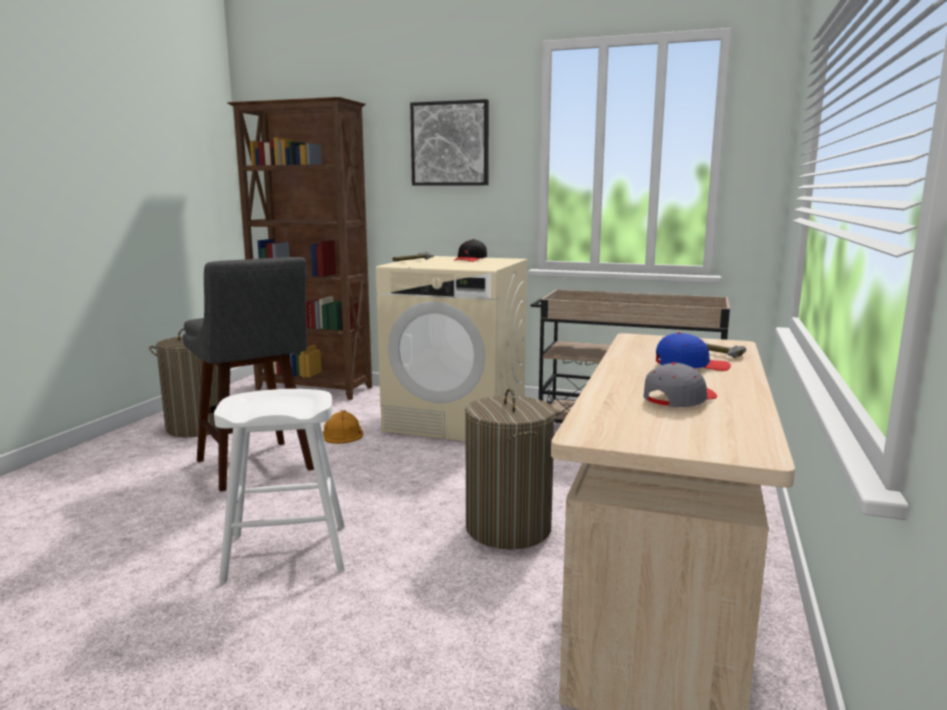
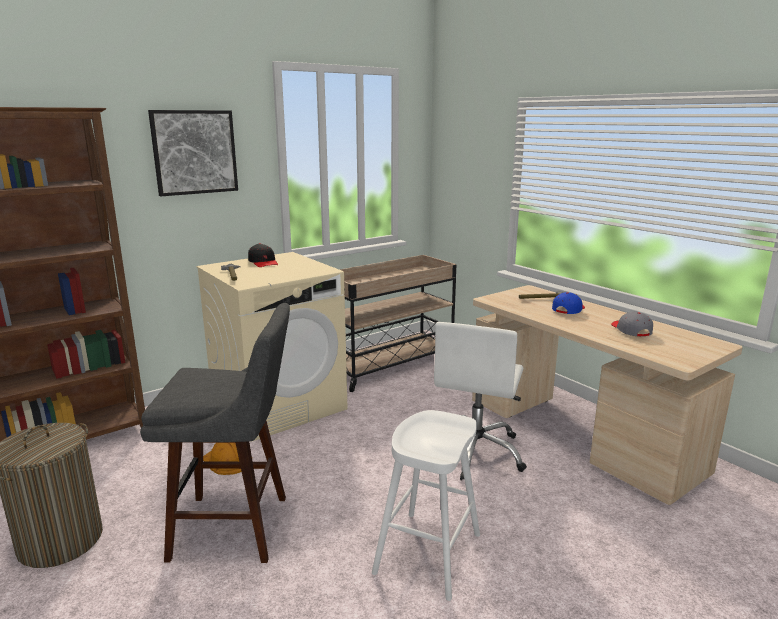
camera: 55 degrees left, 5 degrees up
(508, 528) = (476, 452): laundry basket -> white office chair

